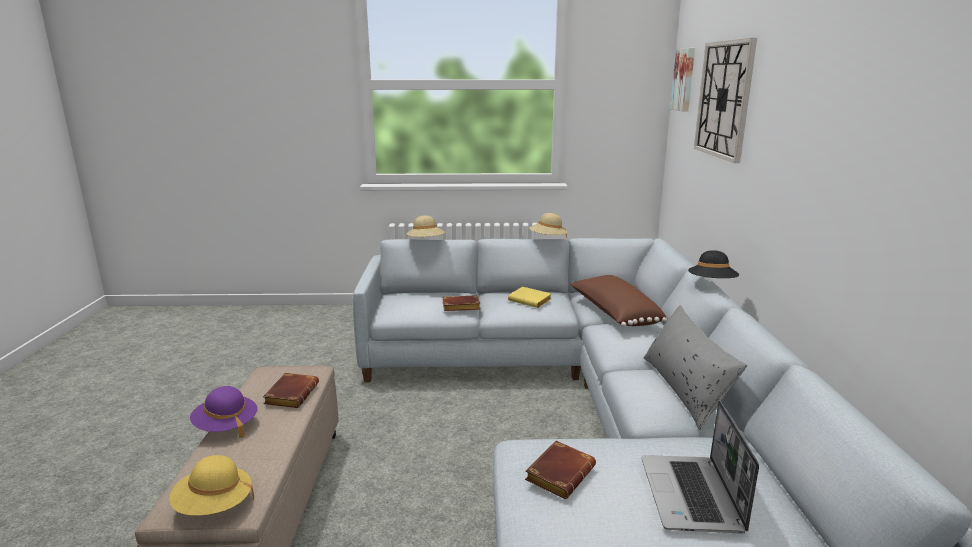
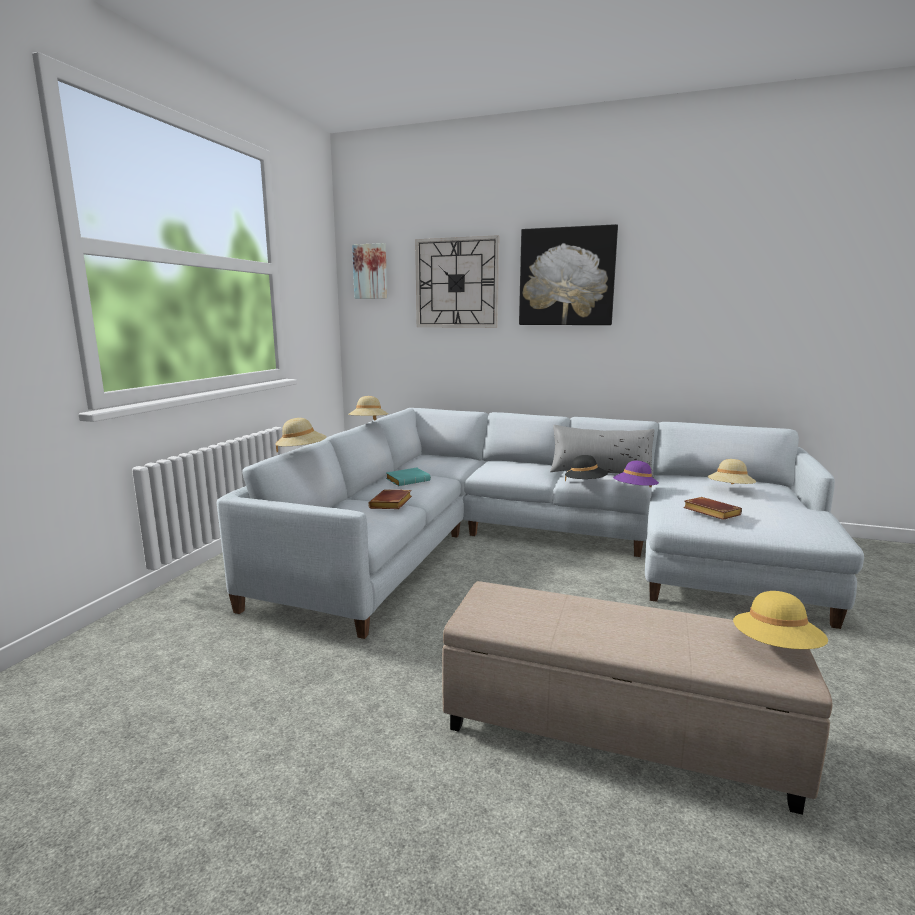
camera: 70 degrees left, 5 degrees down
(226, 426) = (614, 645): purple hat -> purple hat (635, 490)
(291, 394) = (544, 603): brown book -> none
(531, 301) = (408, 480): yellow book -> turquoise book
(614, 314) = (464, 465): brown pillow -> none
(692, 496) = (730, 490): laptop -> beige hat
(712, 283) = (527, 413): black hat -> black hat (585, 484)
(797, 102) = (567, 277): none -> picture

